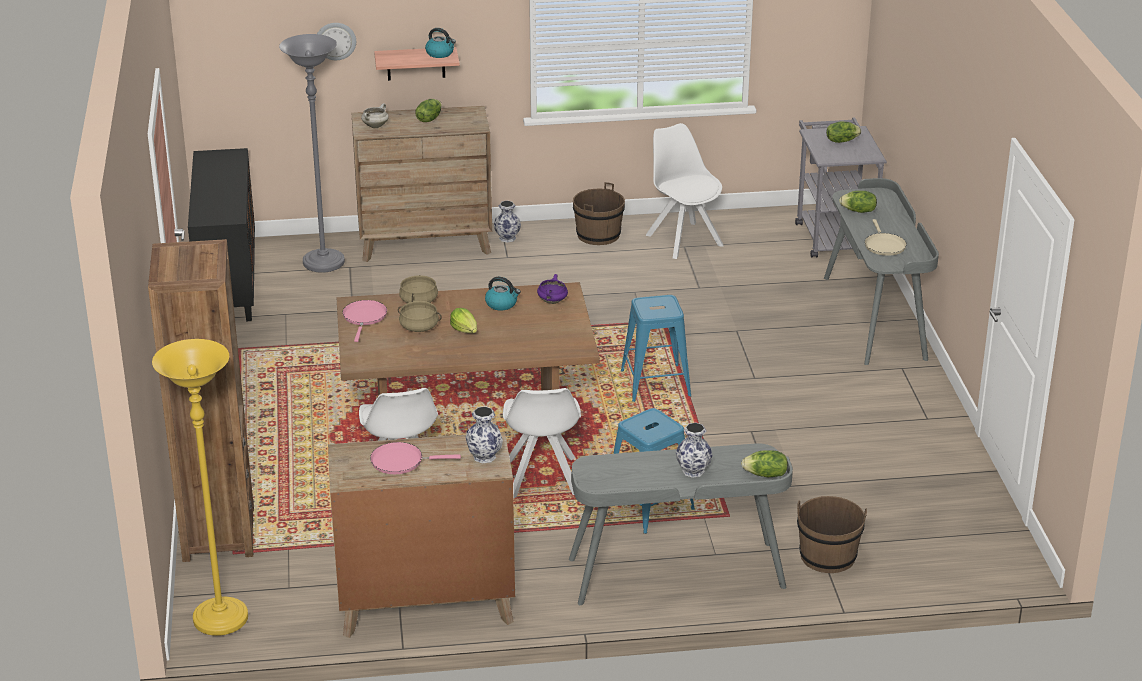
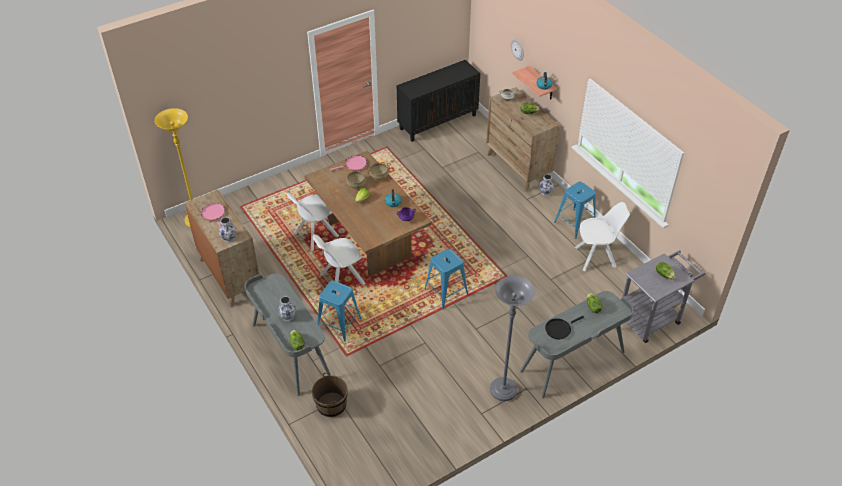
camera: 65 degrees right, 15 degrees up
(218, 534) = (250, 197): brown bookcase -> none
(323, 263) = (475, 143): grey floor lamp -> grey floor lamp (503, 390)
(598, 235) = (574, 223): brown bucket -> blue stool
(683, 239) = (596, 257): white chair -> white chair turned 45 degrees clockwise
(884, 245) = (559, 329): beige frying pan -> black frying pan

